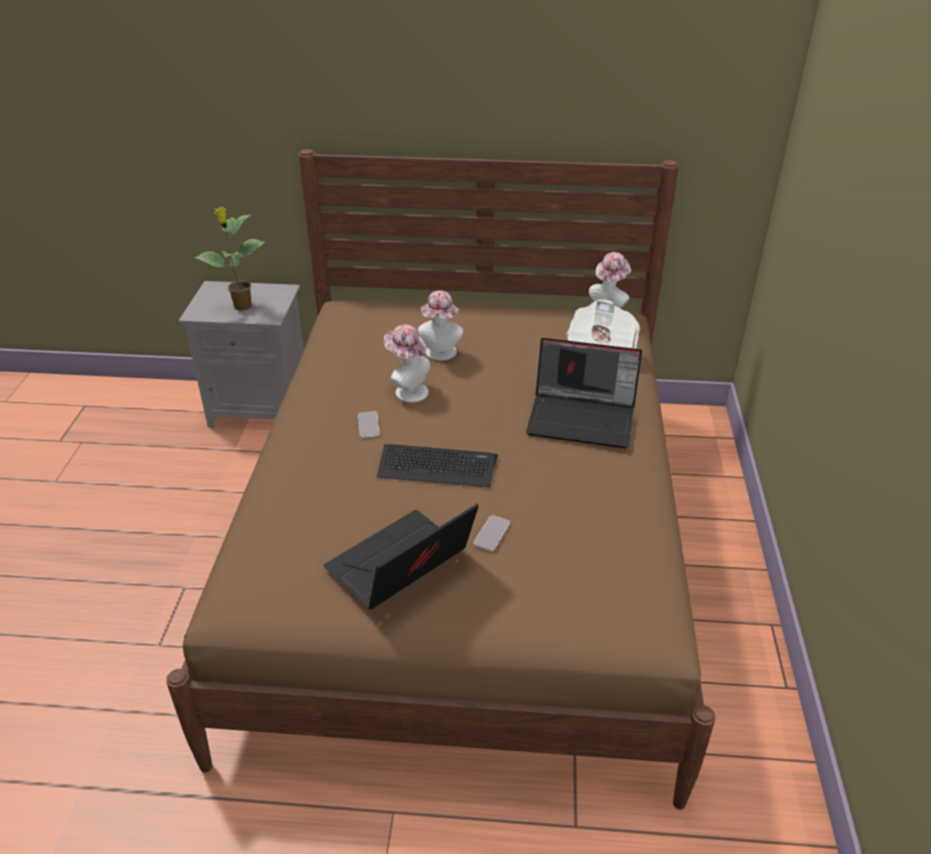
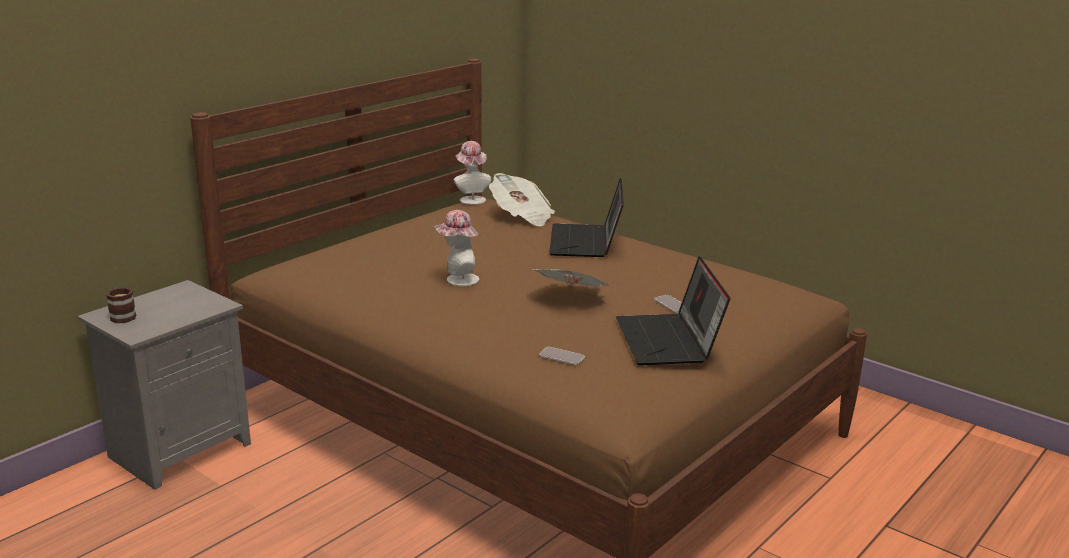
camera: 55 degrees left, 15 degrees down
(218, 294) = (122, 316): none -> mug
(241, 306) = (172, 311): potted plant -> none
(368, 425) = (481, 305): phone -> phone (562, 357)
(436, 466) = (572, 298): keyboard -> newspaper
(440, 354) = (428, 257): hat -> none
(583, 418) = (586, 243): laptop -> laptop turned 135 degrees clockwise

